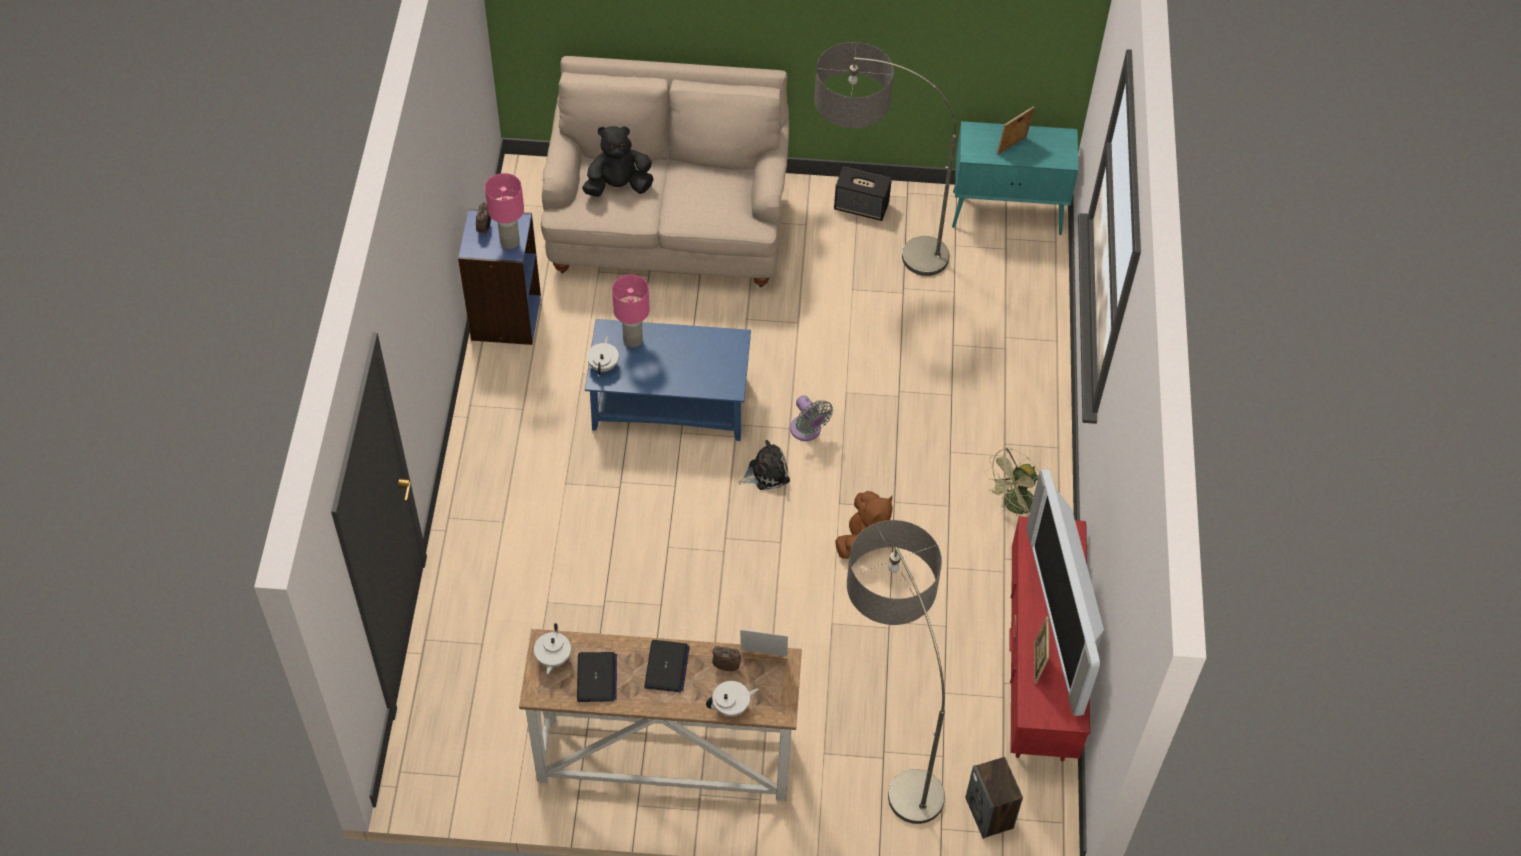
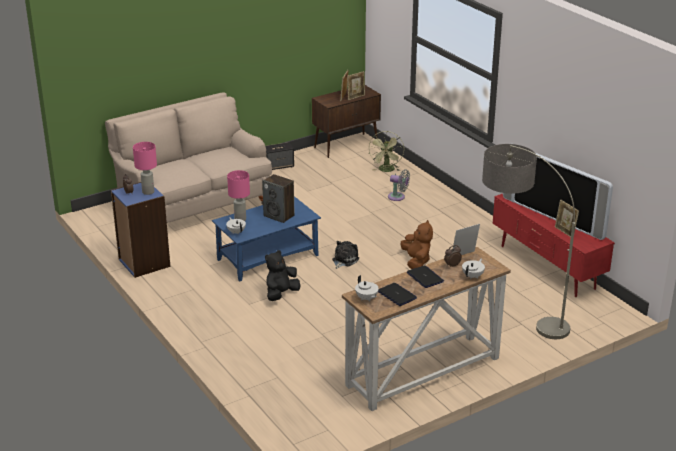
camera: 35 degrees left, 25 degrees down
(618, 186) = (173, 169): black plush toy -> black plush toy (281, 294)
(807, 431) = (345, 240): grey fan -> grey fan (398, 197)
(868, 253) = (300, 178): floor lamp -> none
(990, 813) = (590, 319): speaker -> speaker (279, 216)
(1008, 213) = (346, 145): turquoise cabinet -> brown cabinet
(1015, 506) = (468, 225): green fan -> green fan (386, 170)
(1030, 157) = (356, 97): none -> picture frame

